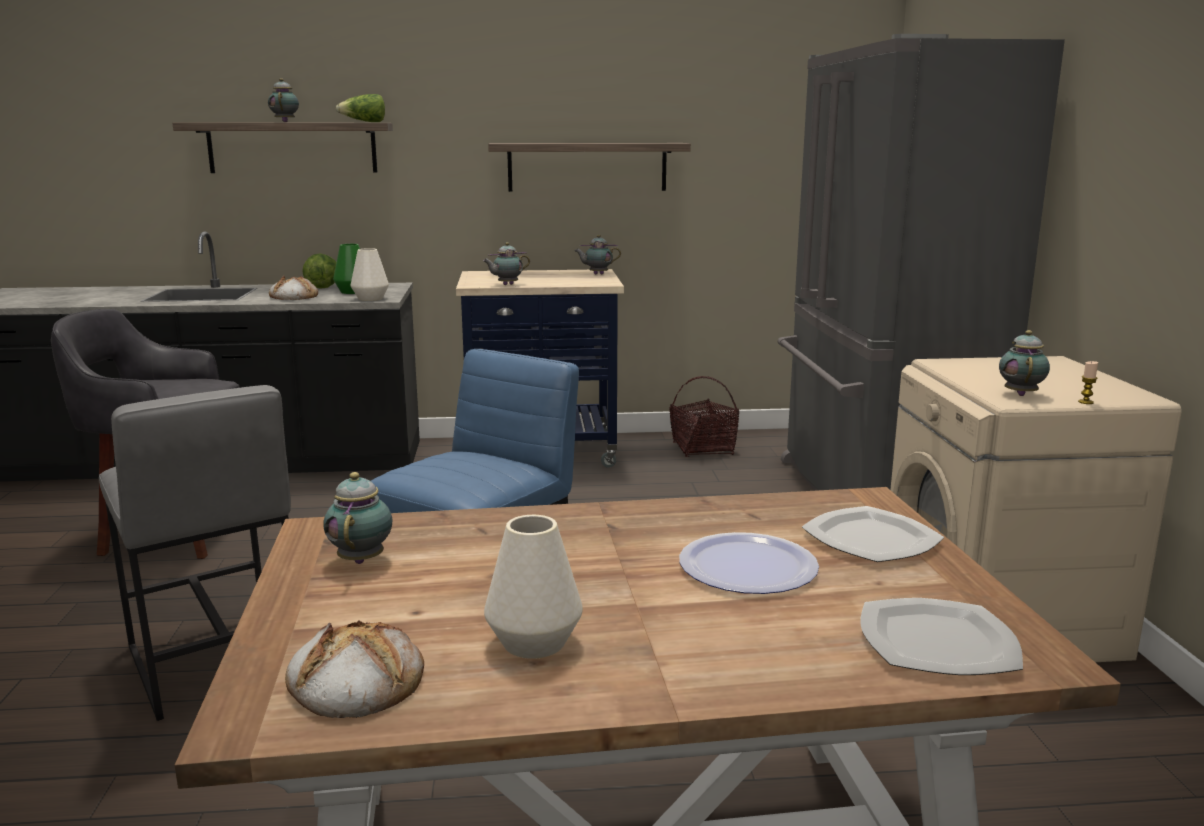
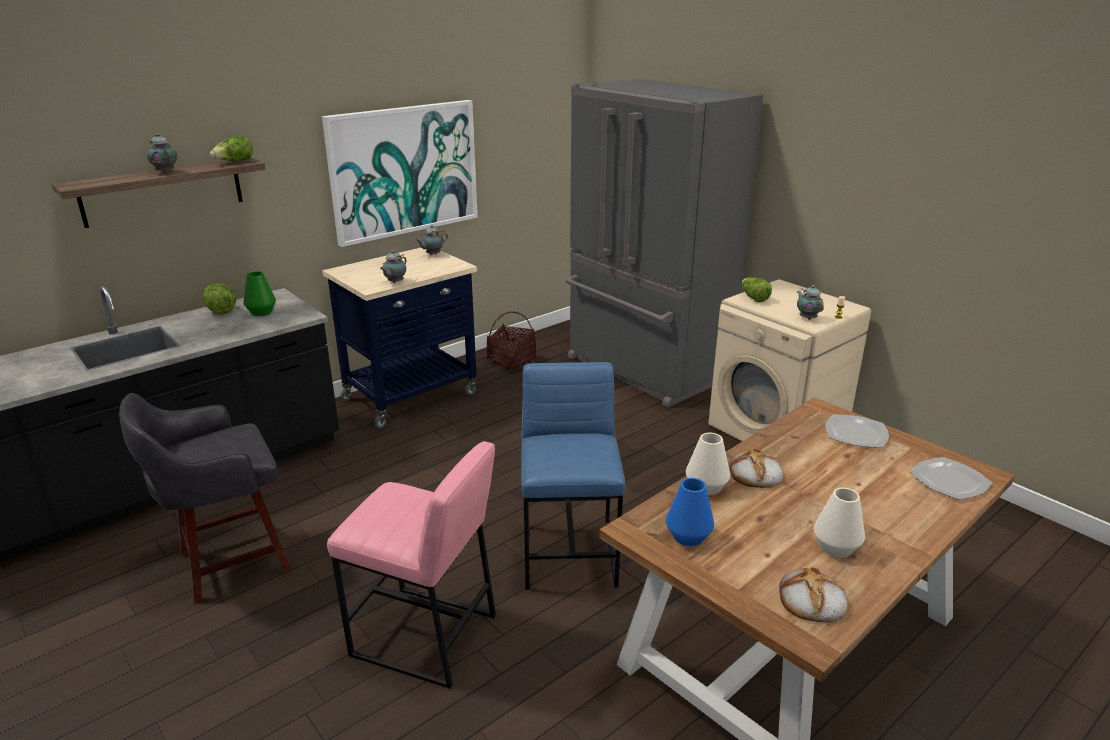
camera: 35 degrees left, 10 degrees up
(217, 662) = (426, 636): grey chair -> pink chair
(293, 296) = (222, 330): bread -> bread (754, 474)
(362, 558) = (688, 536): teapot -> blue vase
(370, 299) = (296, 318): white vase -> white vase (706, 487)
(587, 167) = (404, 170): shelf -> picture
(747, 566) = (839, 469): plate -> none
(969, 364) = (753, 298): none -> lettuce

